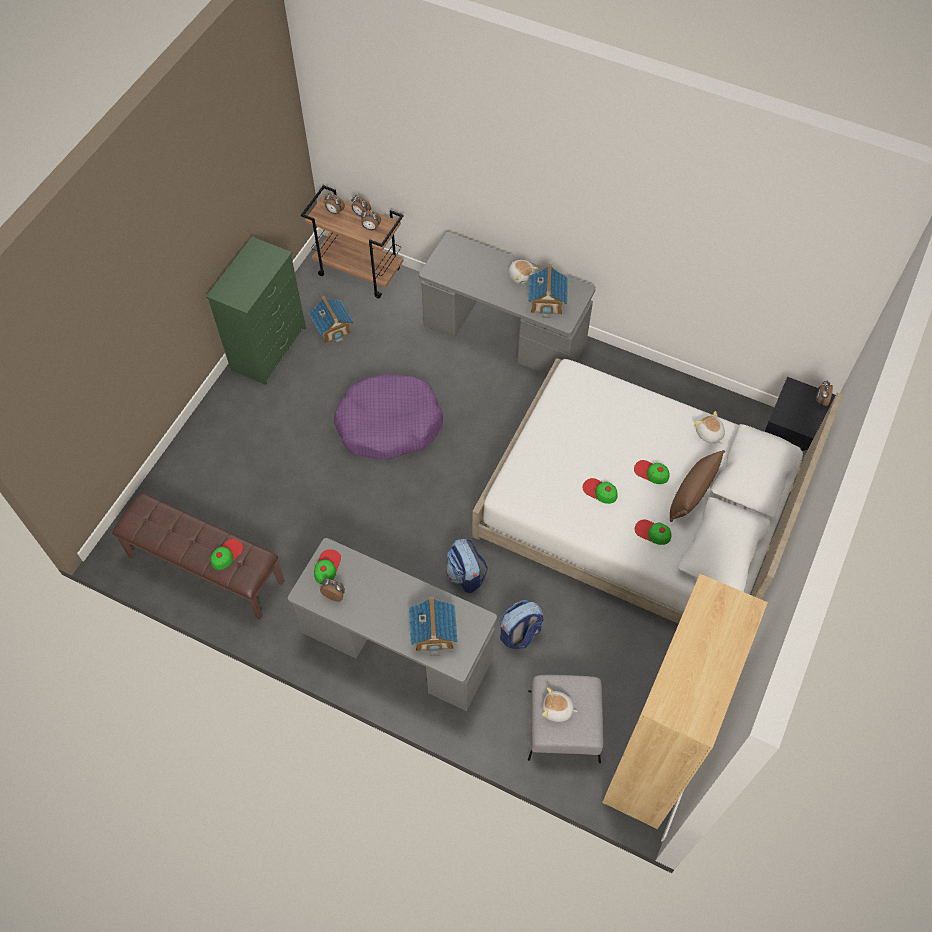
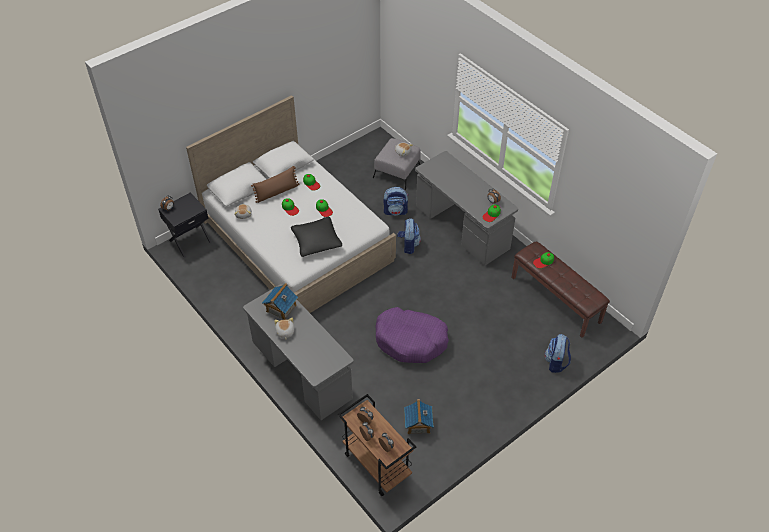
camera: 155 degrees left, 10 degrees down
(183, 469) = (556, 362): none -> backpack
(269, 348) = (470, 426): green dresser -> none
(433, 633) = (450, 171): toy house -> none
(574, 432) = (316, 241): none -> black pillow
(653, 756) = (364, 150): brown bookcase -> none

